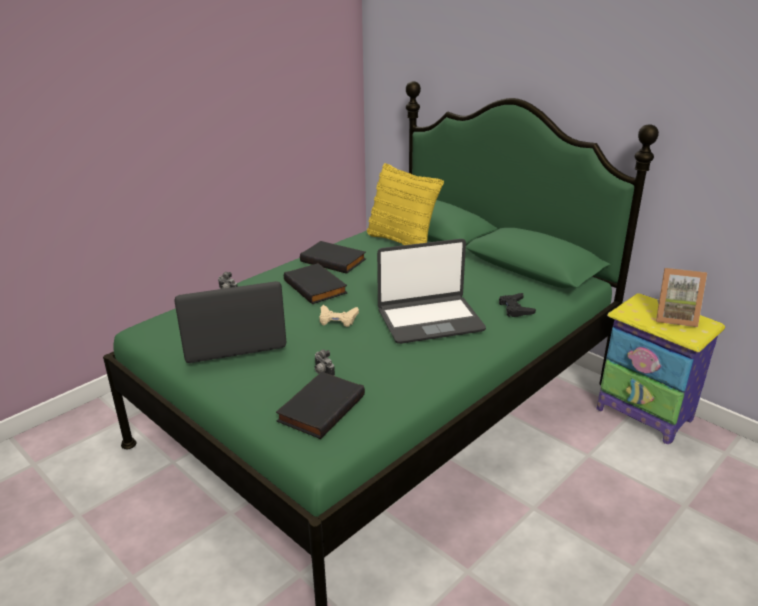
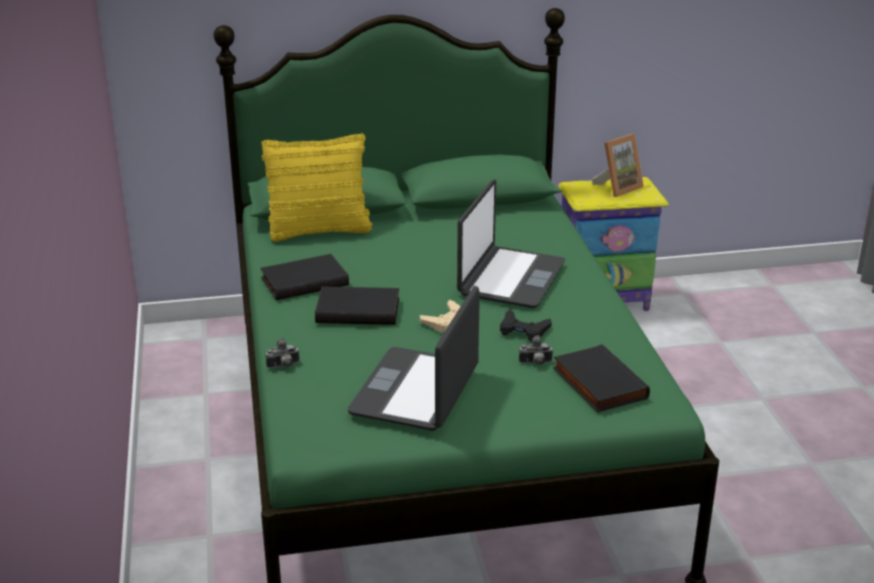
camera: 55 degrees left, 0 degrees up
(515, 308) = (540, 234): black game controller -> black game controller (523, 330)

